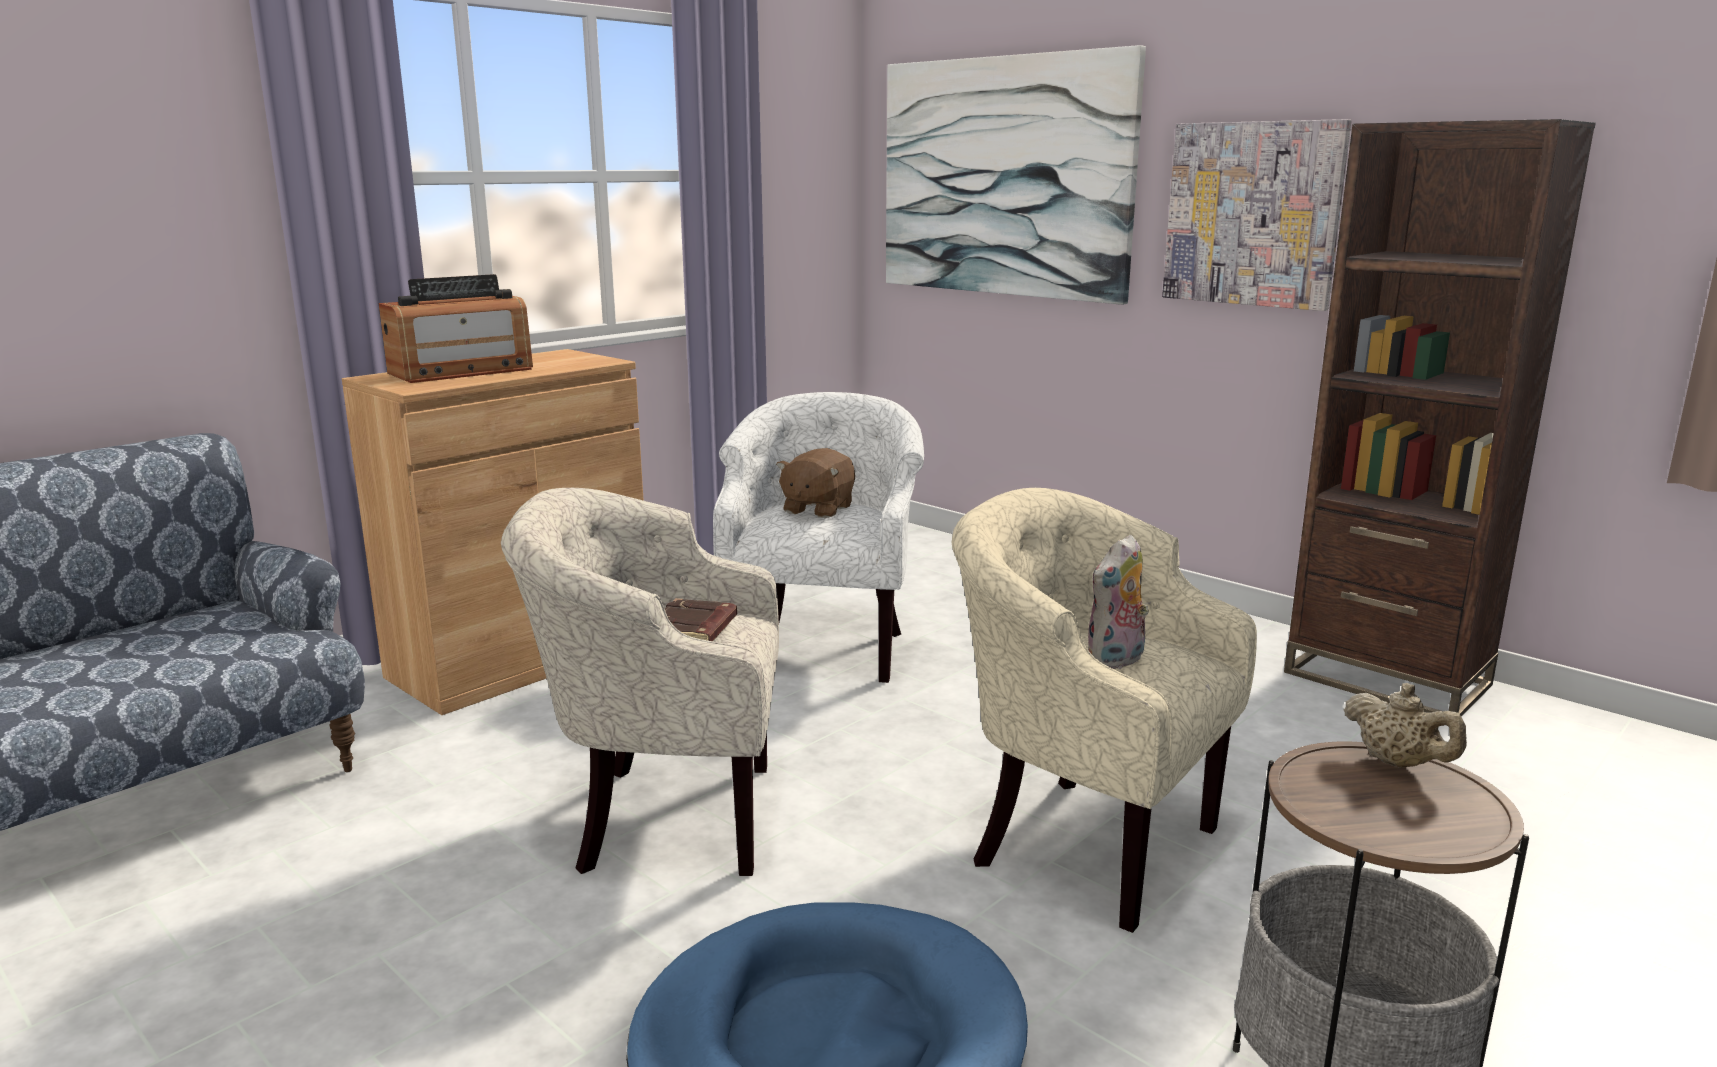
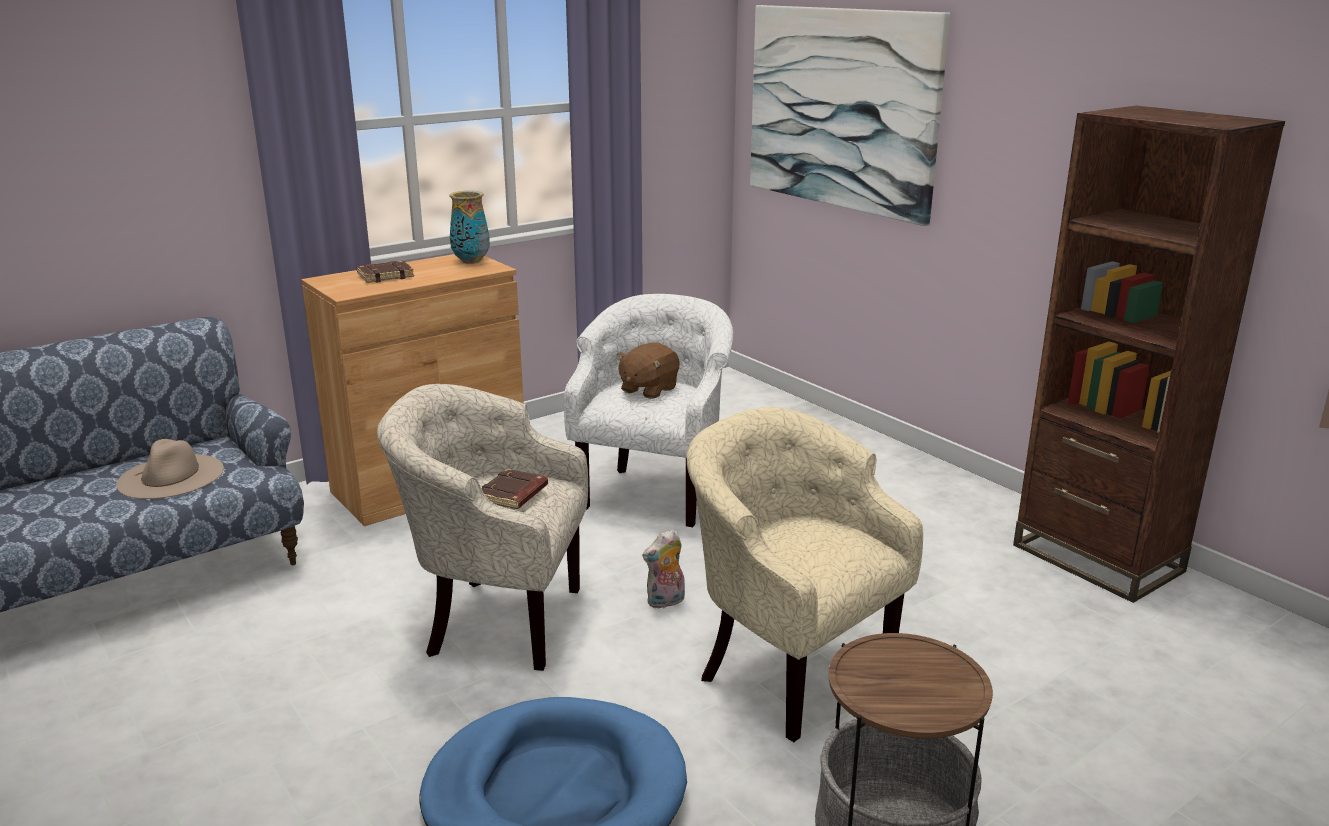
camera: 10 degrees right, 5 degrees up
(162, 651) = (171, 476): none -> beige hat
(461, 371) = (385, 276): radio -> brown book
(570, 357) = (470, 261): none -> vase
(1116, 661) = (804, 547): plush toy -> plush toy (666, 602)
(1252, 214) = (1025, 163): picture -> none
(1397, 763) = (931, 654): beige teapot -> none

